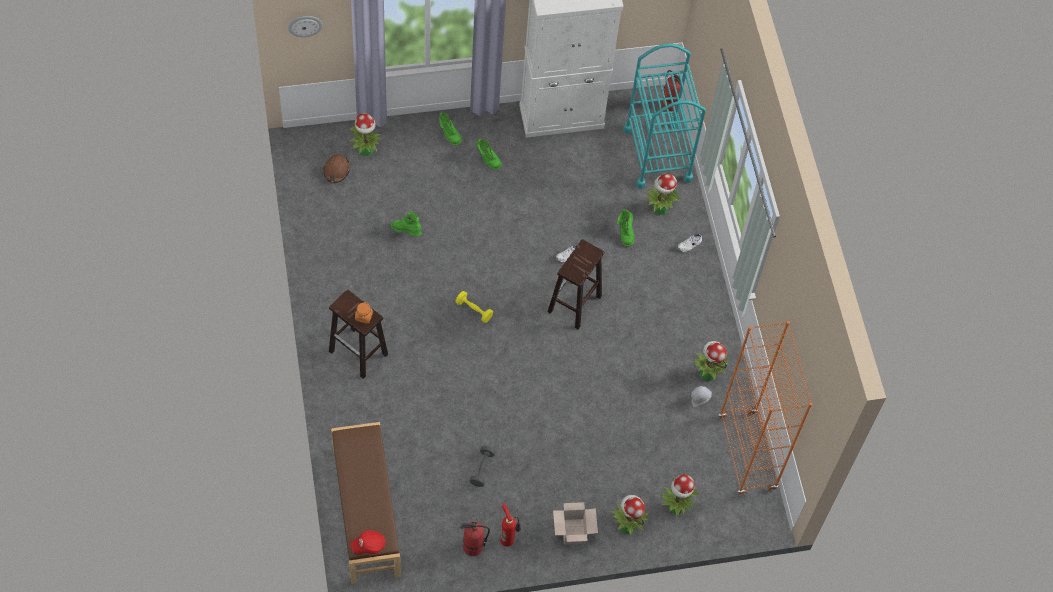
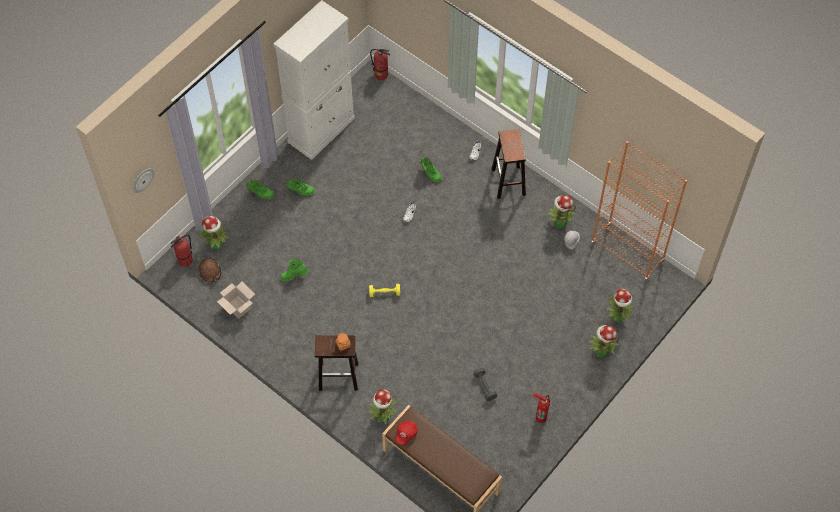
camera: 35 degrees left, 0 degrees up
(368, 545) = (478, 486): red cap -> red cap (406, 434)
(472, 547) = (525, 439): fire extinguisher -> fire extinguisher (185, 261)
(573, 531) = (573, 380): cardboard box -> cardboard box (237, 307)
(574, 305) = (442, 242): brown stool -> brown stool (508, 182)
(657, 154) = (403, 110): turquoise cart -> none
(660, 208) = (436, 143): potted plant -> potted plant (383, 416)

